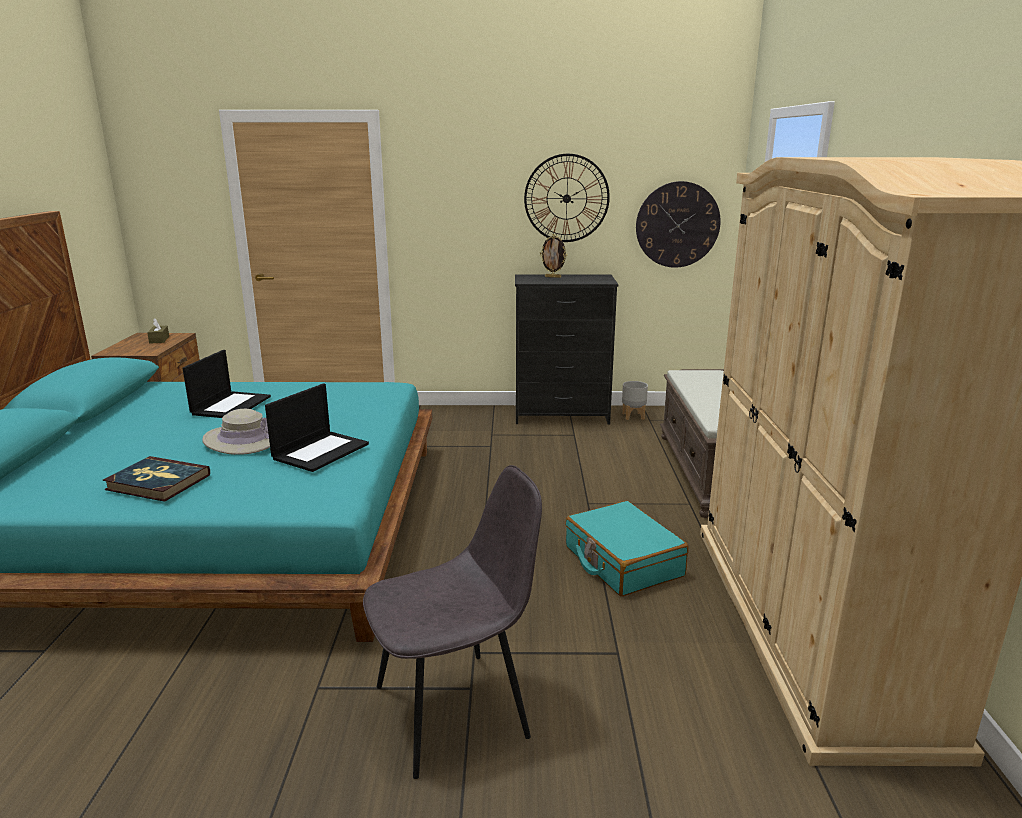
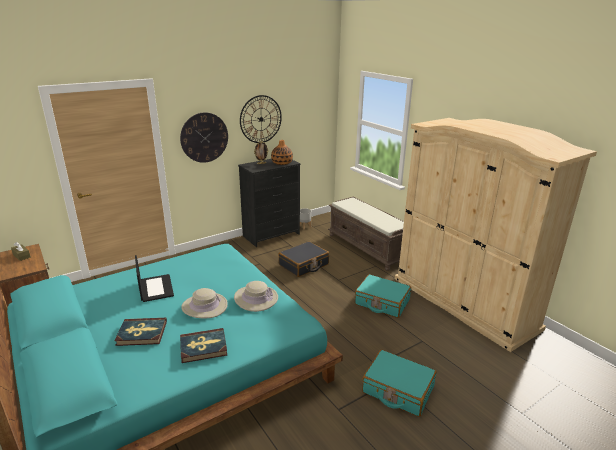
camera: 35 degrees left, 5 degrees up
(130, 445) = (142, 333): none -> book
(321, 451) = (256, 298): laptop -> beige hat
(455, 710) = (397, 390): grey chair -> turquoise suitcase
(557, 466) = (304, 265): none -> black suitcase
(587, 280) = (282, 163): none -> vase
(677, 225) = (312, 126): wall clock -> wall clock (204, 137)

